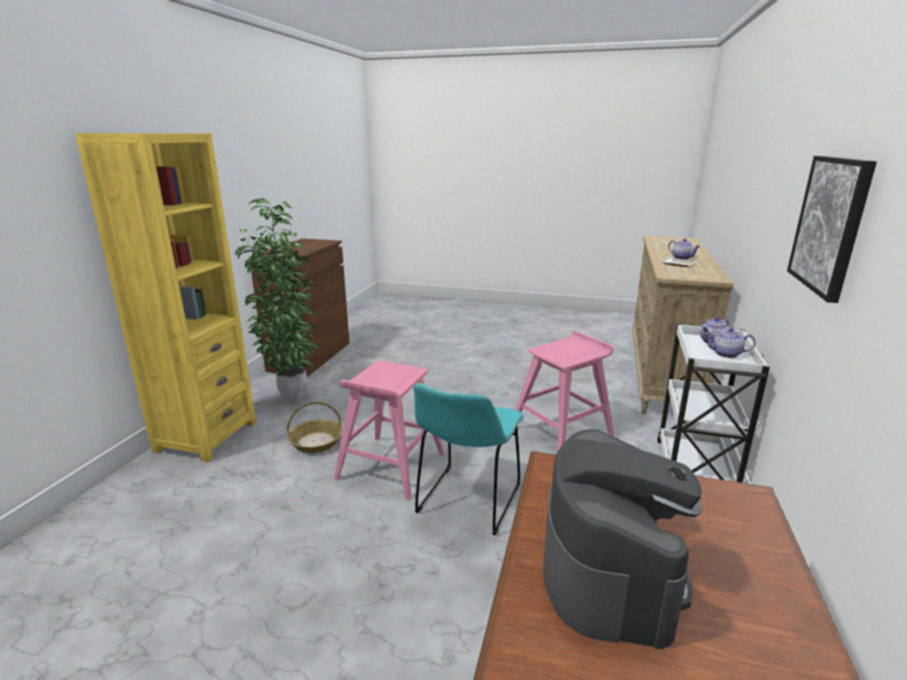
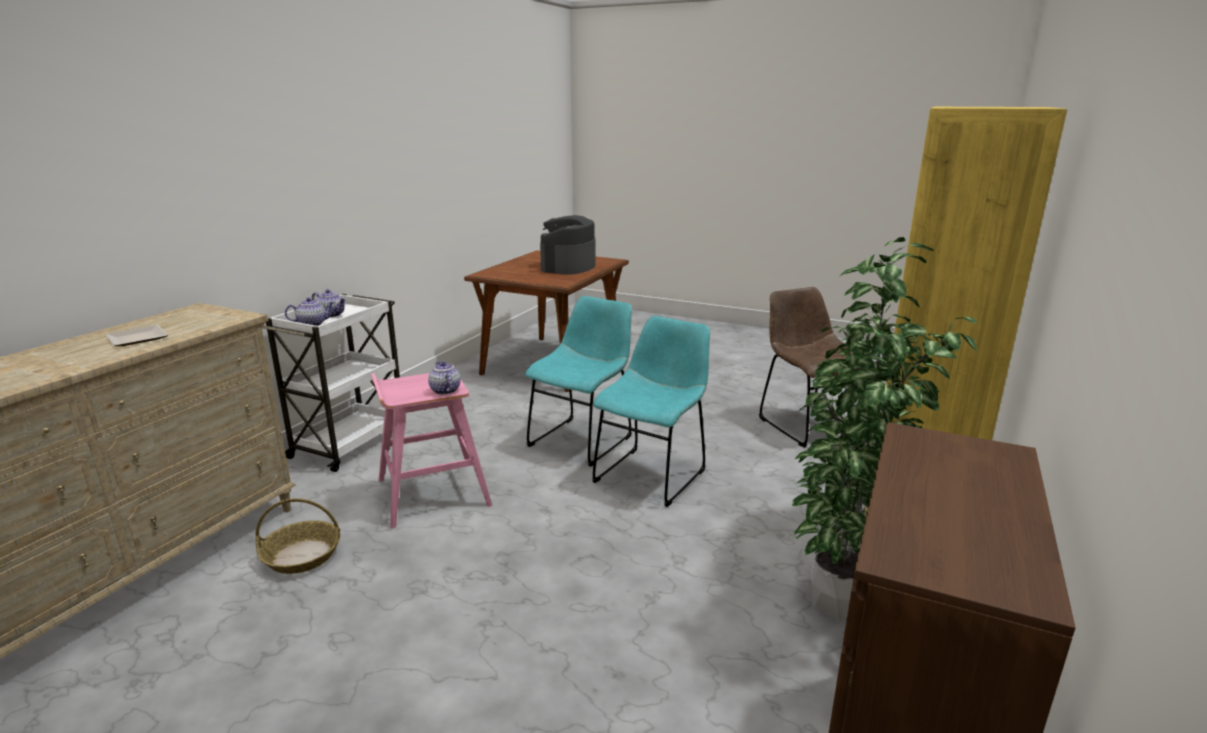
camera: 170 degrees left, 0 degrees up
(182, 565) = (806, 424): none -> brown chair
(316, 442) = (750, 510): basket -> basket (302, 555)
(390, 467) = (652, 474): pink stool -> turquoise chair
(682, 258) = (75, 353): teapot -> teapot (444, 390)
(830, 224) = (349, 166): picture -> none

